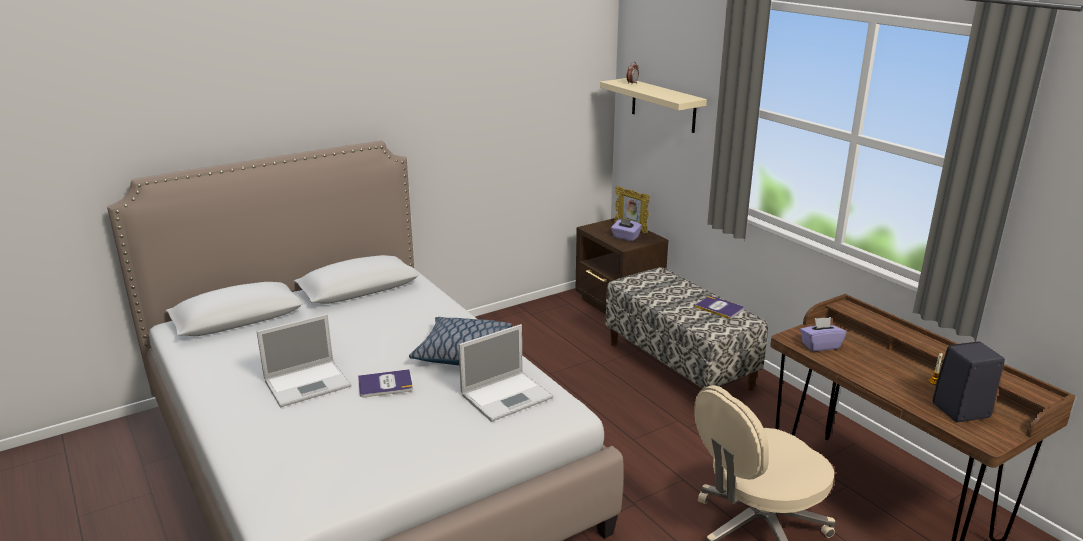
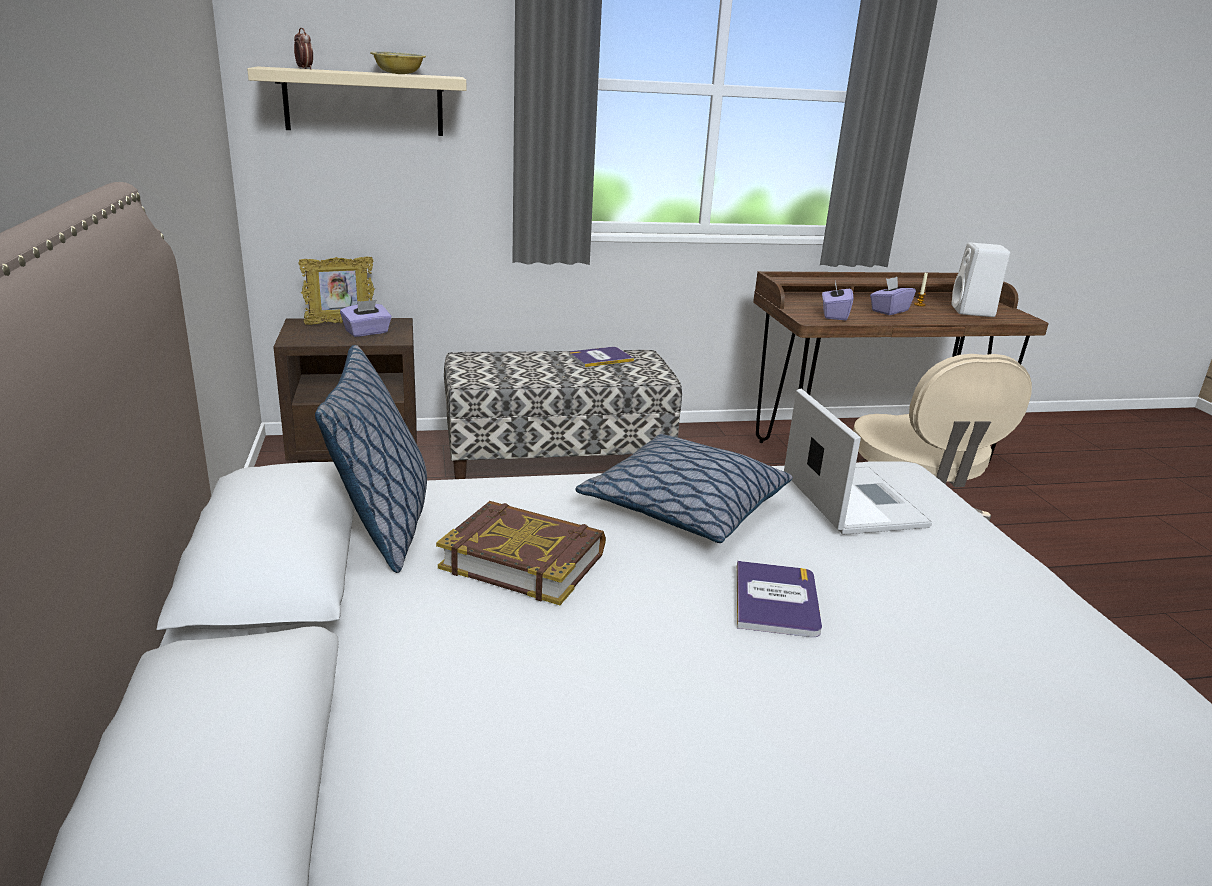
camera: 70 degrees left, 0 degrees up
(309, 383) = (732, 699): laptop -> none
(387, 328) = (523, 560): none -> book
(394, 297) = (383, 529): none -> pillow
(666, 93) = (399, 74): none -> bowl
(880, 368) = (889, 311): none -> purple tissue box
(959, 411) = (973, 312): black speaker -> white speaker

